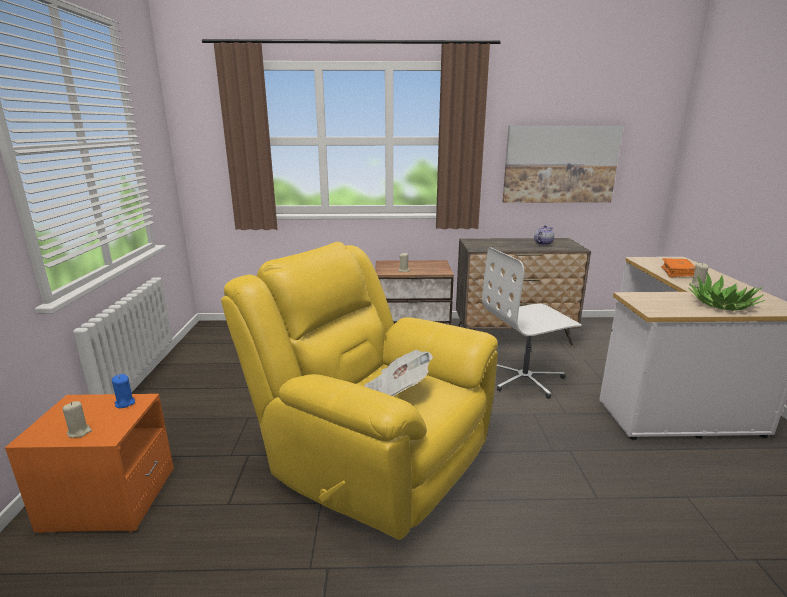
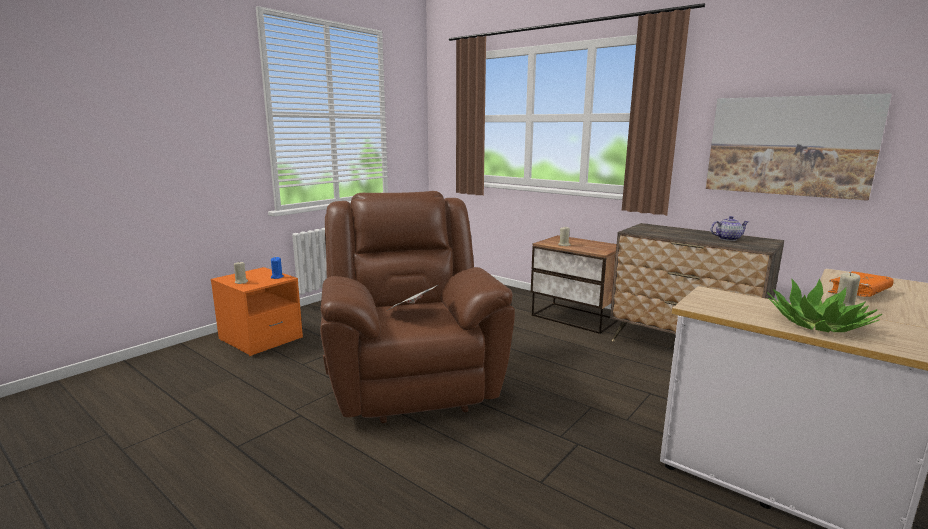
camera: 40 degrees right, 5 degrees down
(372, 458) = (411, 378): yellow armchair -> brown armchair
(525, 378) = (632, 381): white office chair -> none

